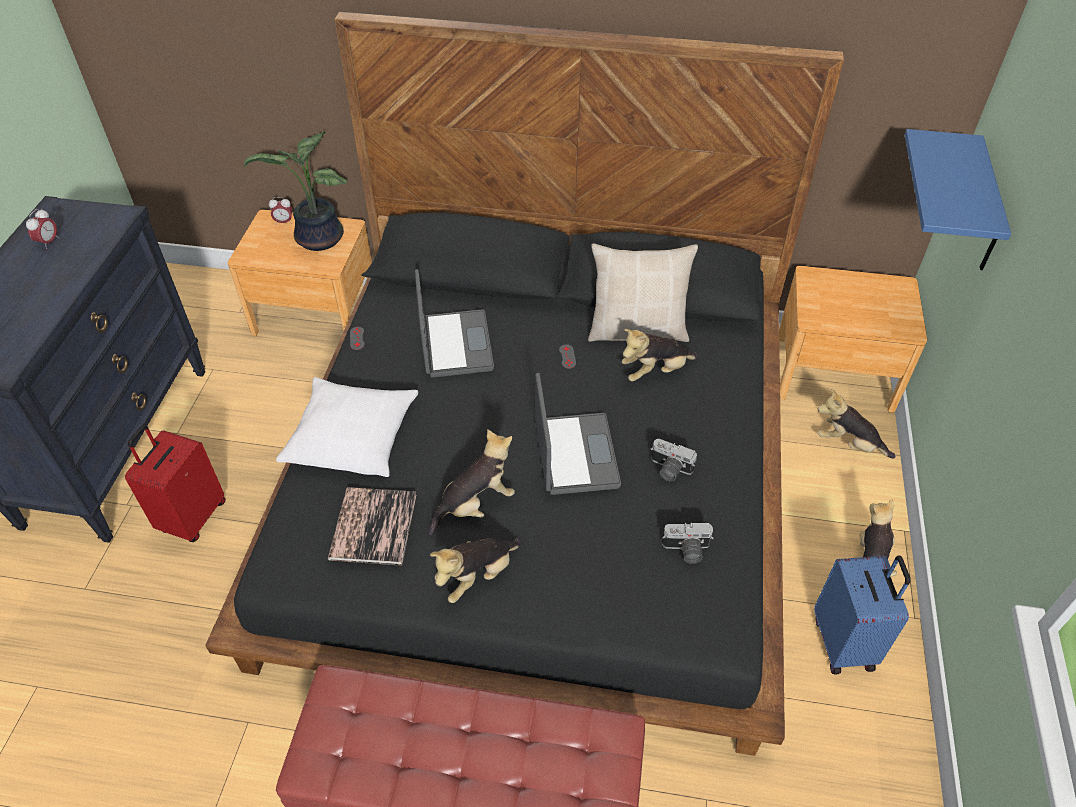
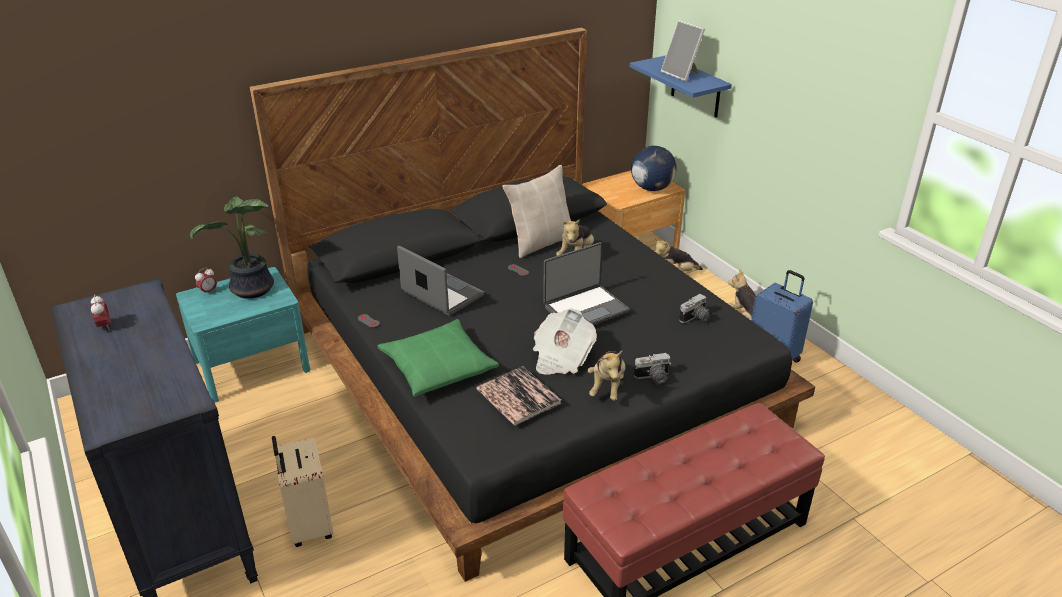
camera: 40 degrees left, 15 degrees down
(192, 517) = (309, 526): red suitcase -> beige suitcase
(315, 312) = (251, 365): brown nightstand -> turquoise nightstand
(352, 436) = (438, 367): white pillow -> green pillow
(476, 504) = (561, 357): plush toy -> newspaper
(574, 454) = (585, 309): laptop -> laptop turned 105 degrees clockwise
(669, 469) = (642, 291): camera -> camera (653, 378)
(880, 317) = (651, 188): none -> globe
(955, 183) = (682, 74): none -> picture frame

